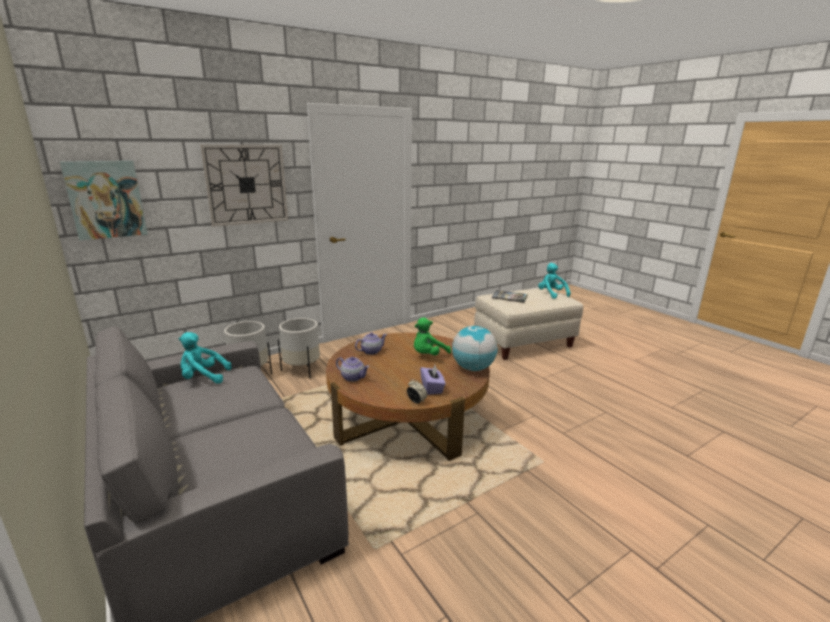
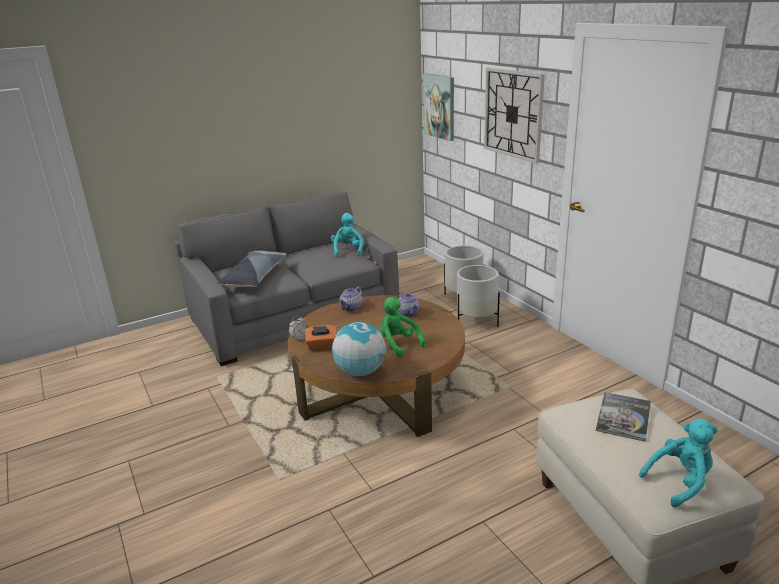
camera: 95 degrees right, 5 degrees up
(249, 443) = (254, 277): none -> pillow
(432, 388) = (321, 346): purple tissue box -> orange tissue box

